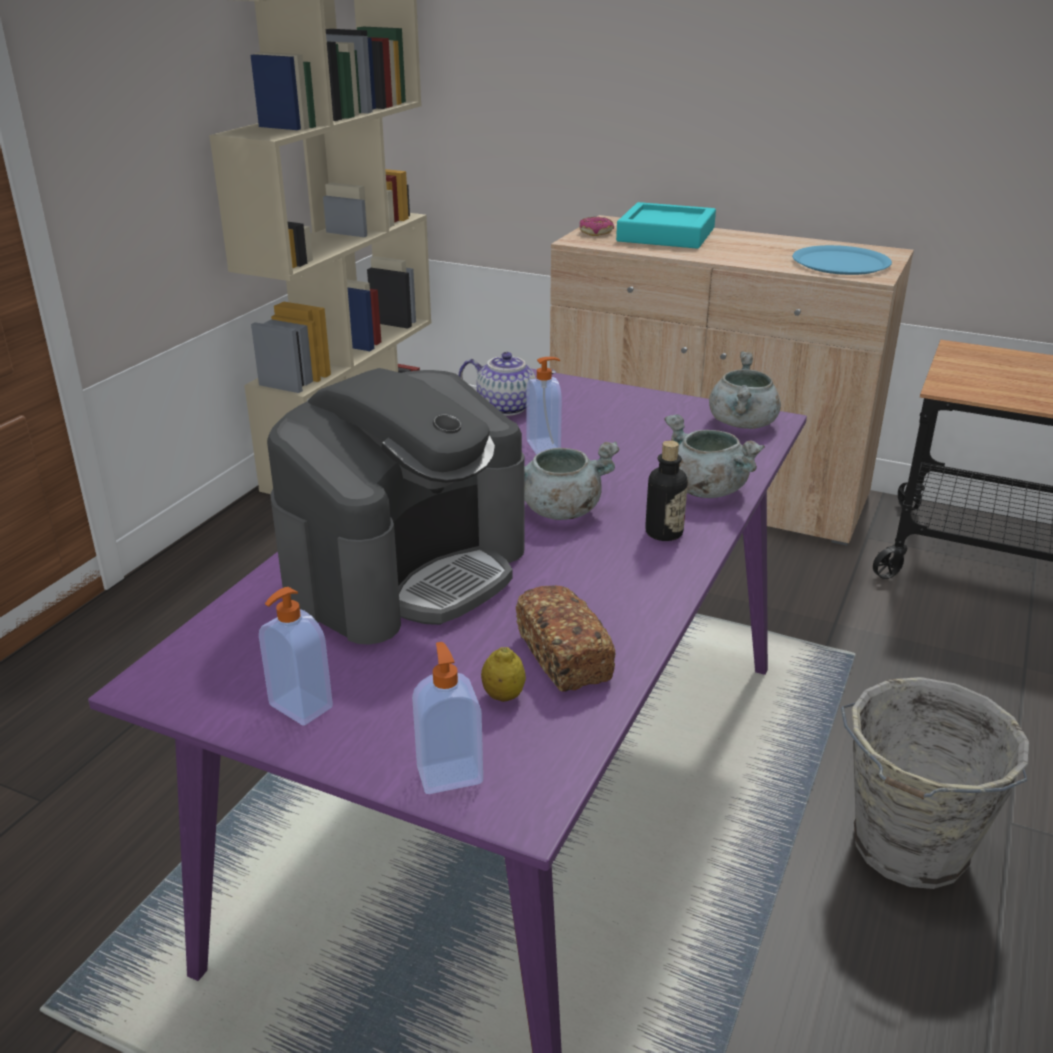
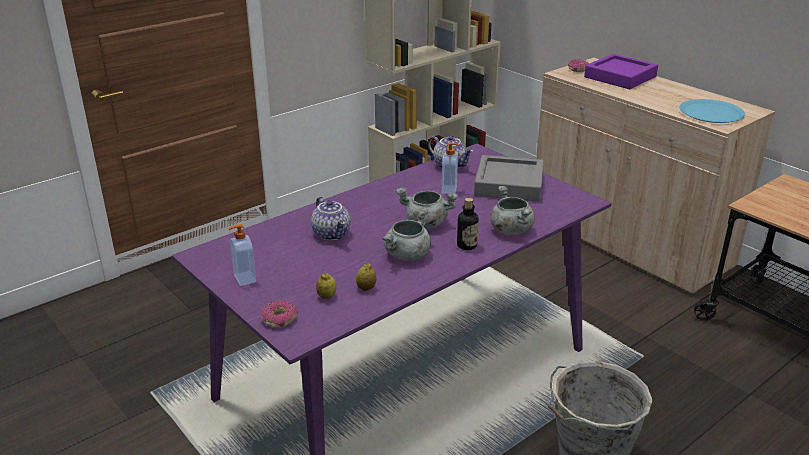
camera: 25 degrees right, 0 degrees up
(406, 570) = (332, 234): coffee machine -> teapot
(449, 774) = (279, 319): soap dispenser -> donut
(564, 657) = (366, 288): bread -> lemon
(630, 418) = (509, 184): none -> grey tray
(666, 235) = (620, 77): turquoise tray -> purple tray
(743, 424) = (568, 200): grey cooking pot -> grey cooking pot (407, 255)

